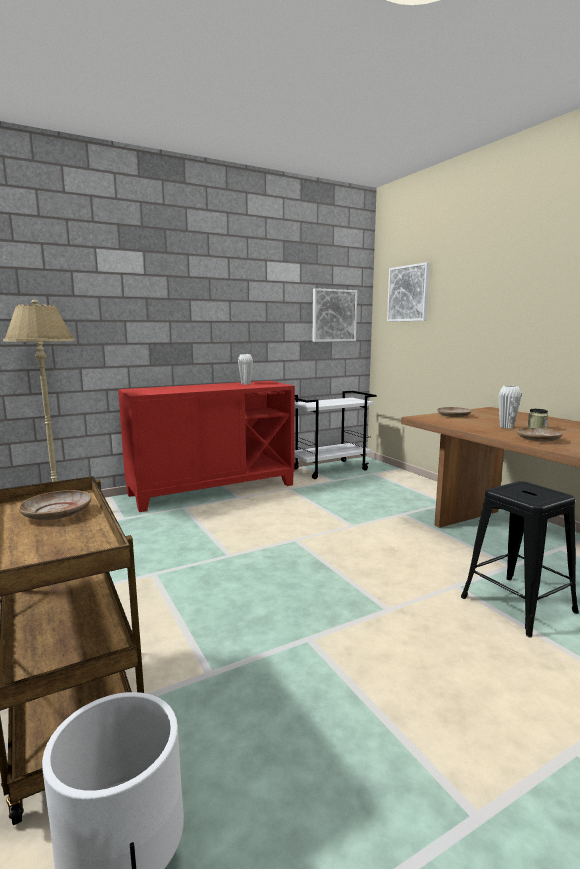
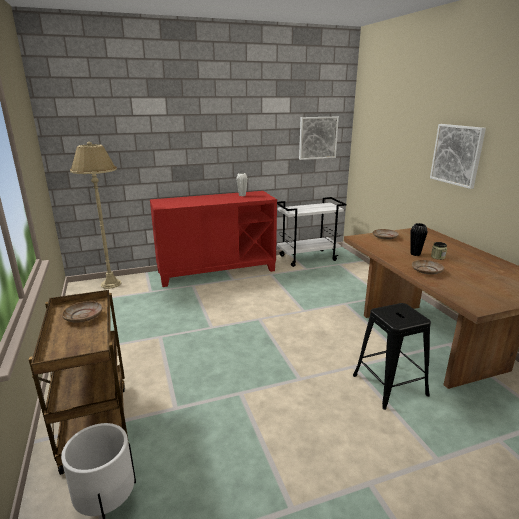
camera: 10 degrees right, 10 degrees up
(408, 293) = (377, 123): picture -> picture (457, 155)
(506, 427) = (415, 254): white vase -> black vase

